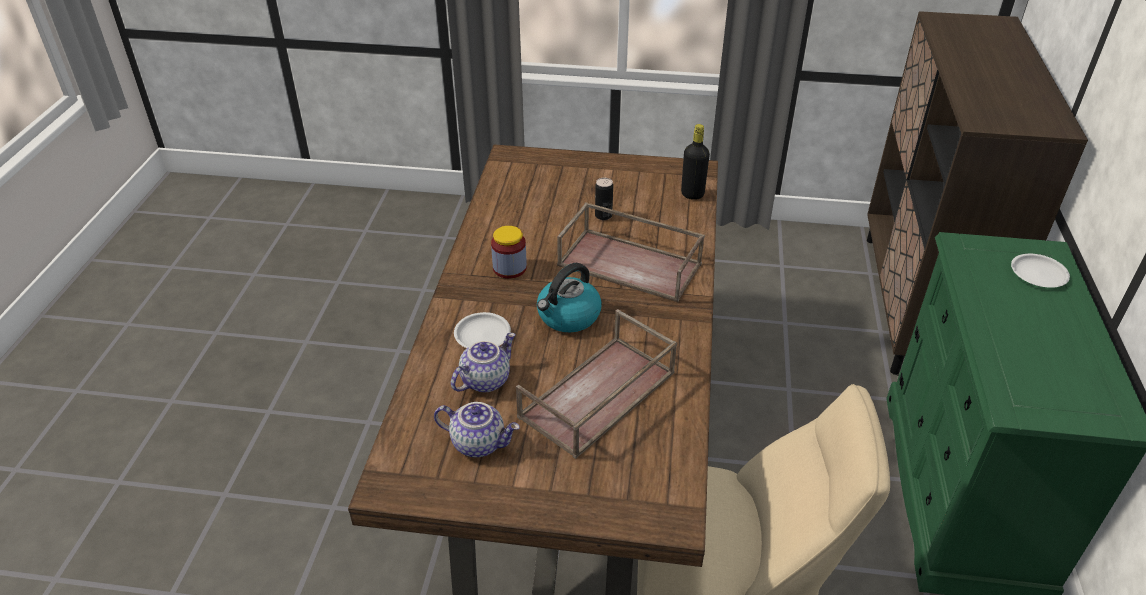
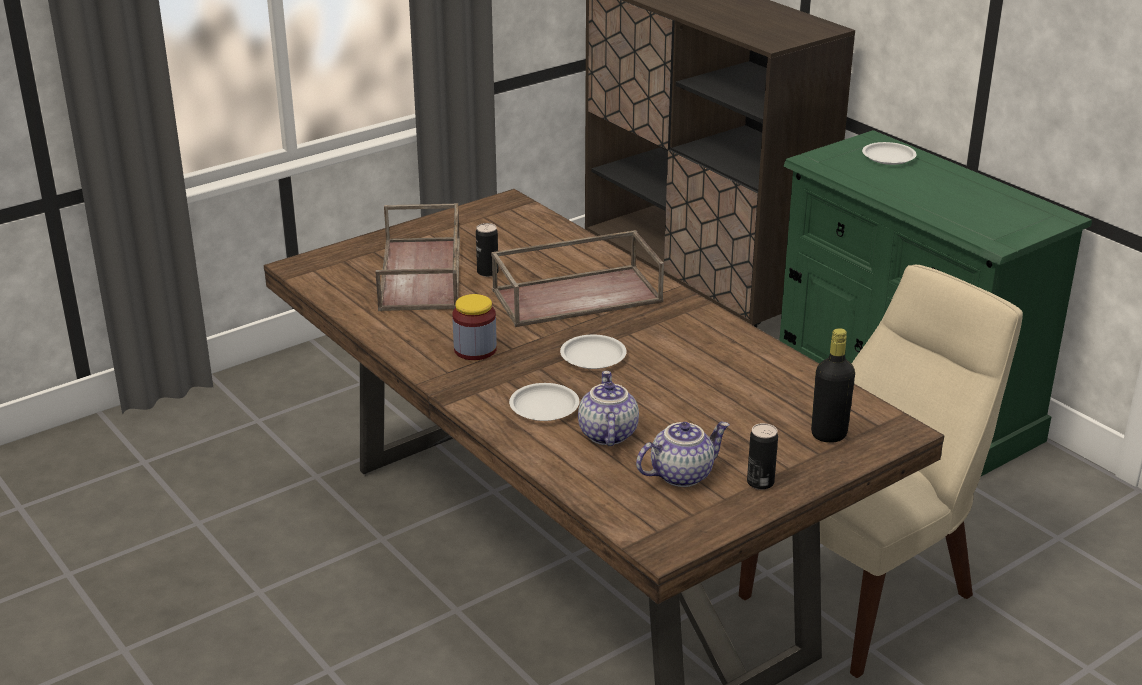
camera: 45 degrees left, 10 degrees down
(514, 487) = (760, 482): none -> can
(568, 316) = (593, 356): kettle -> white plate
(597, 396) = (715, 393): brown tray -> brown tray (422, 274)
(692, 194) = (538, 222): black bottle -> black bottle (828, 435)

